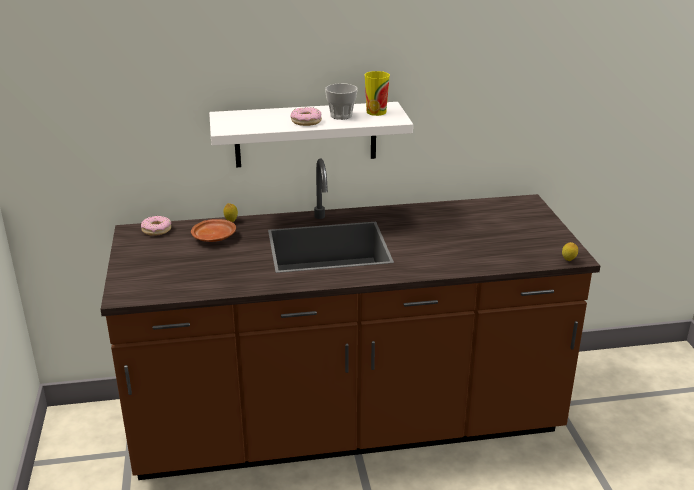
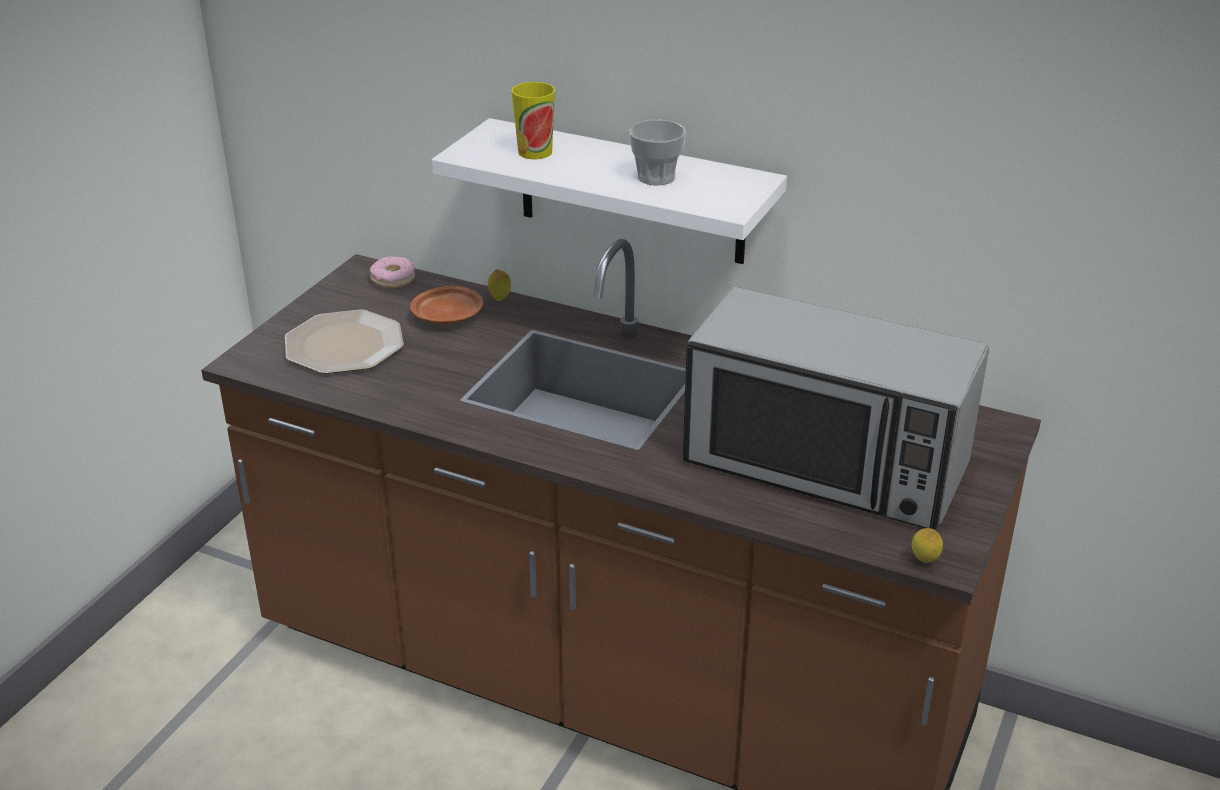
camera: 35 degrees right, 5 degrees up
(172, 269) = (343, 345): none -> plate
(306, 121) = (591, 173): donut -> none
(376, 112) = (719, 186): cup -> cup (535, 152)
(481, 239) = (825, 465): none -> microwave

